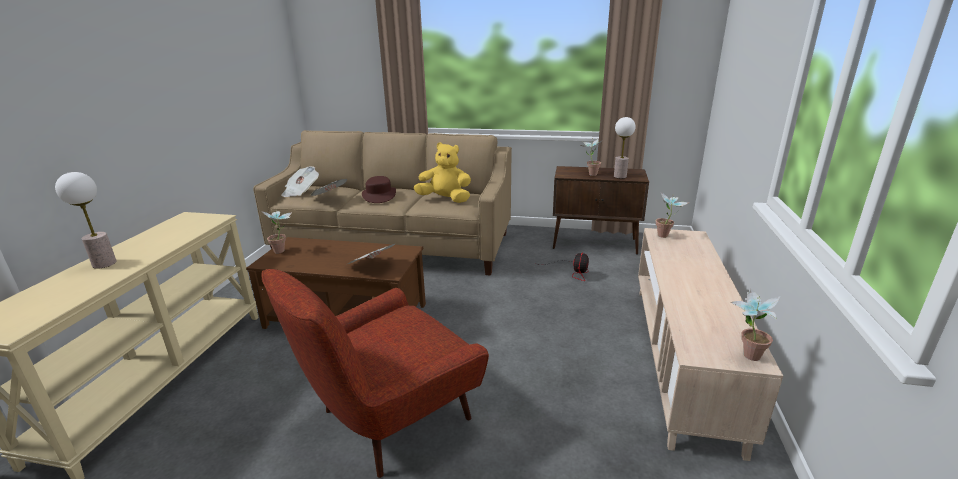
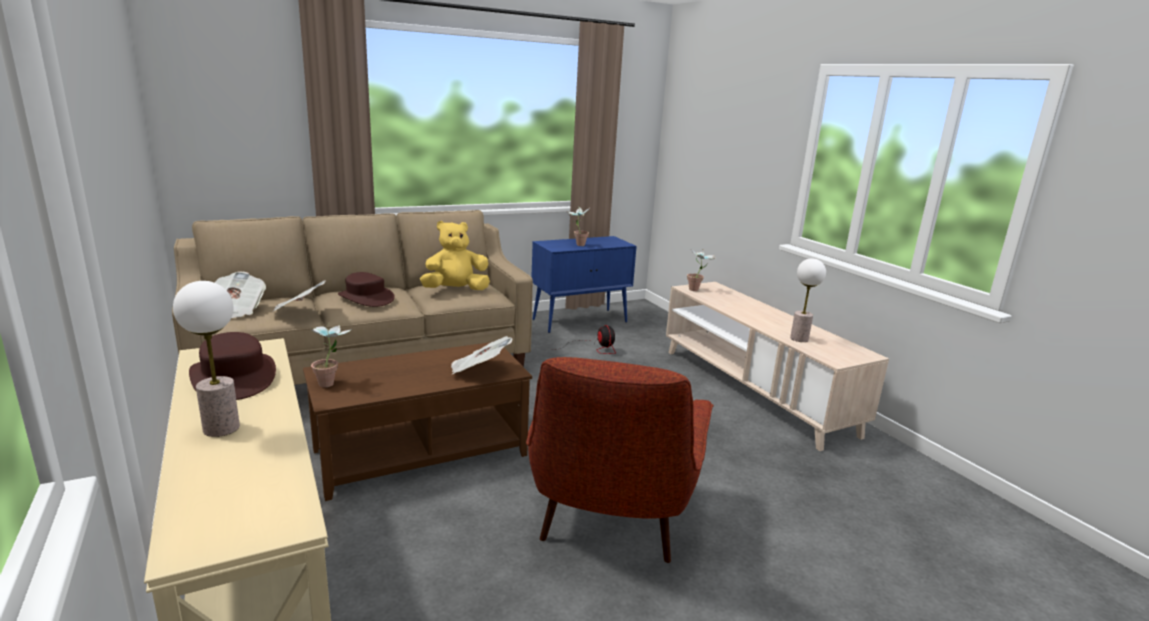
camera: 40 degrees left, 5 degrees down
(168, 234) = (234, 377): none -> brown hat
(595, 244) = (581, 321): brown cabinet -> blue cabinet
(620, 176) = (606, 244): table lamp -> table lamp (799, 339)
(745, 356) = (858, 353): potted plant -> none

